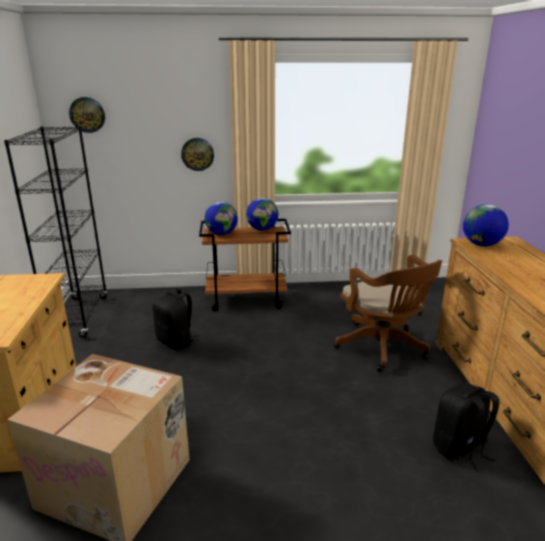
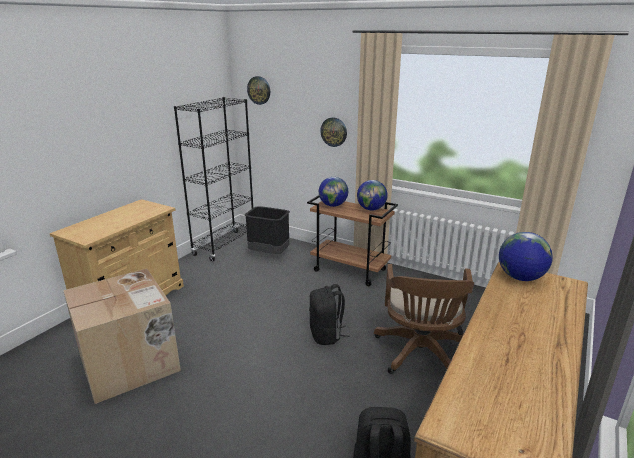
camera: 35 degrees right, 0 degrees up
(145, 310) = (269, 254): none -> black trash can
(176, 342) = (263, 285): black backpack -> black backpack (326, 335)

